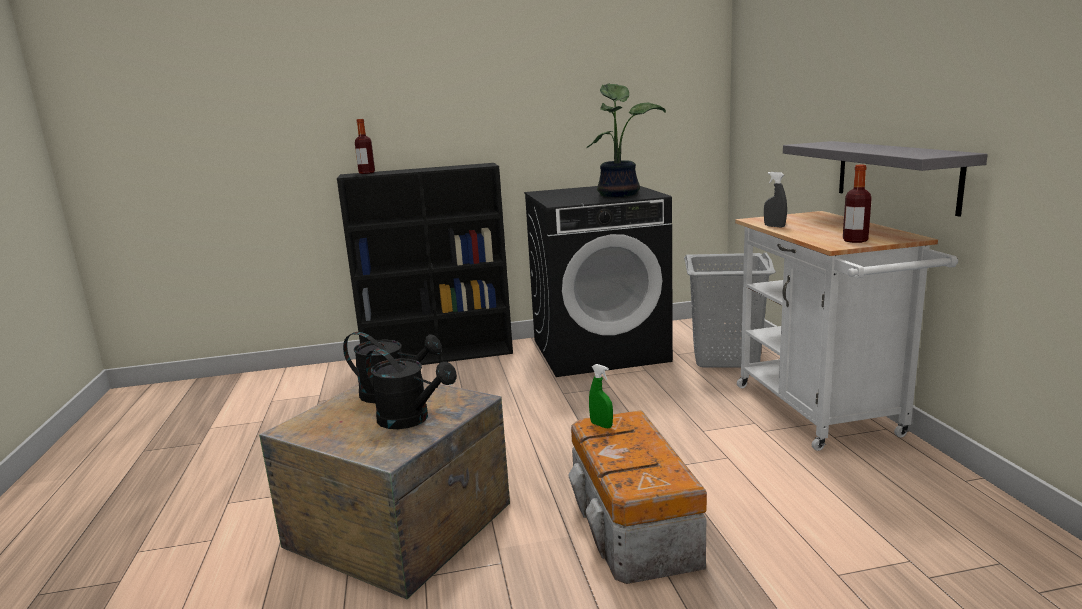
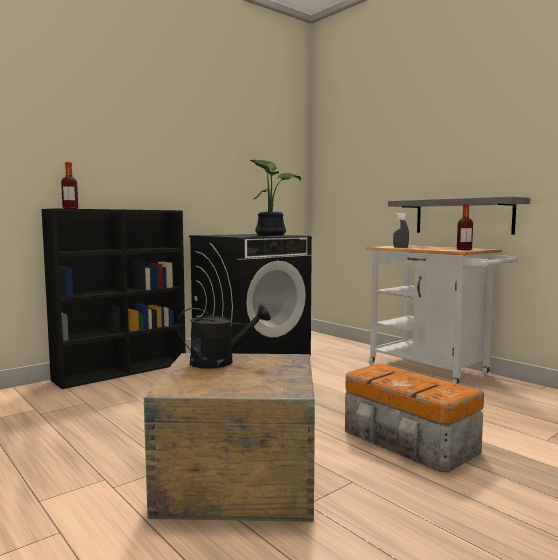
camera: 30 degrees left, 10 degrees down
(411, 420) = (267, 372): black watering can -> none
(601, 425) = (370, 372): green spray bottle -> none
(726, 358) = (341, 351): grey laundry basket -> none

